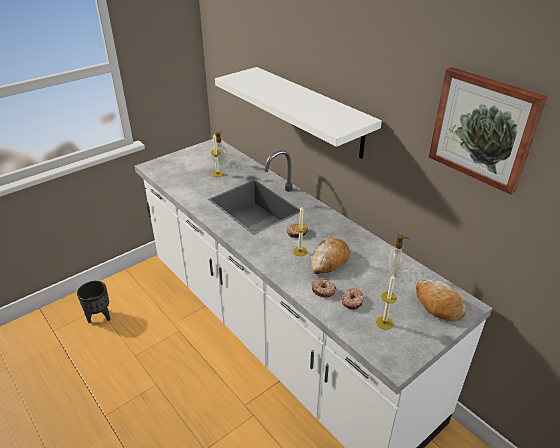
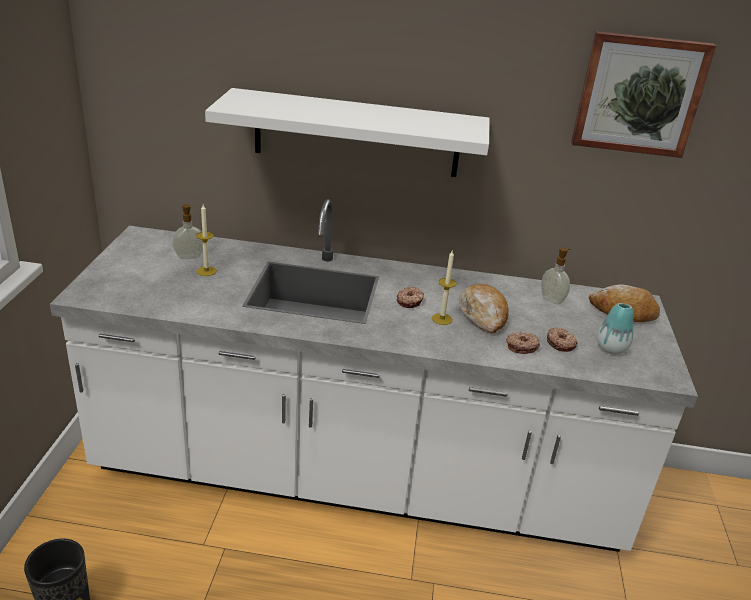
camera: 45 degrees left, 5 degrees down
(384, 323) = (611, 348): candle -> vase

